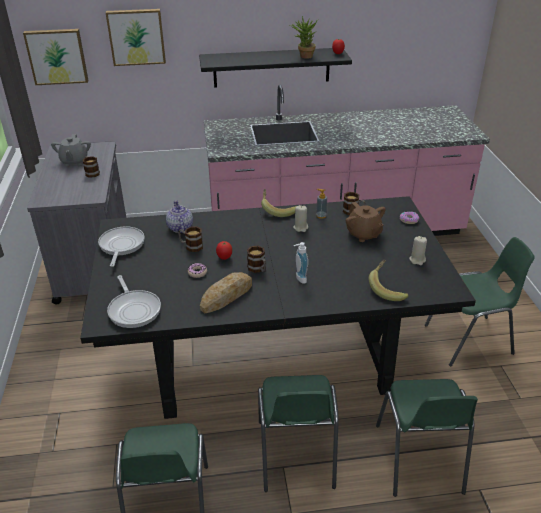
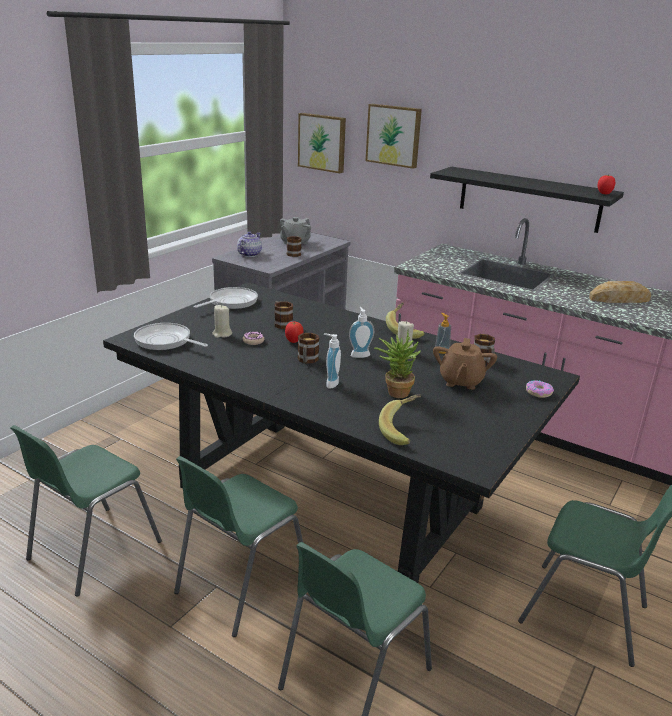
camera: 40 degrees right, 10 degrees down
(134, 309) = (165, 341): frying pan -> frying pan turned 105 degrees clockwise
(180, 228) = (295, 309): teapot -> teapot (249, 254)
(226, 296) = (246, 365): bread -> bread (619, 299)
(281, 245) = (359, 354): none -> soap dispenser
(303, 56) = (557, 187): potted plant -> potted plant (395, 391)
(417, 260) = (483, 426): beige candle -> beige candle (222, 334)

